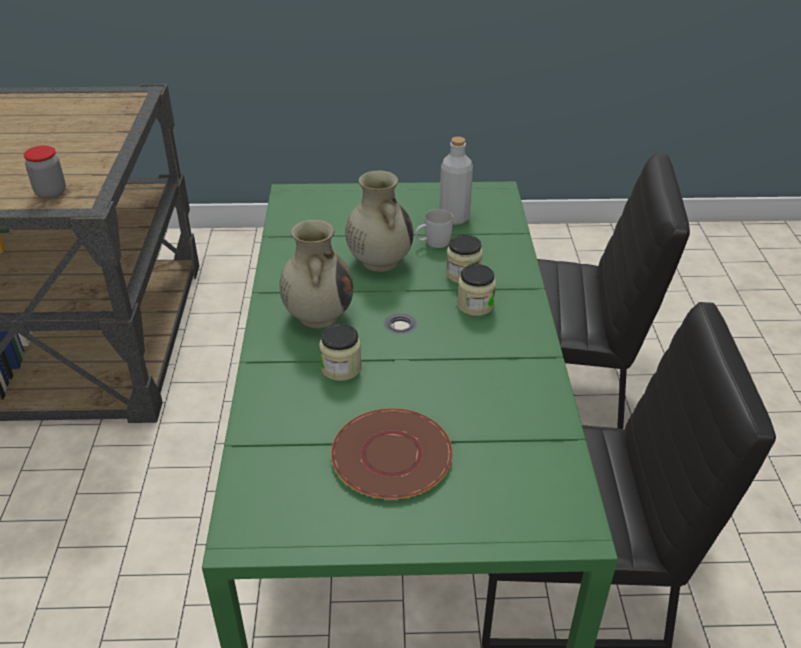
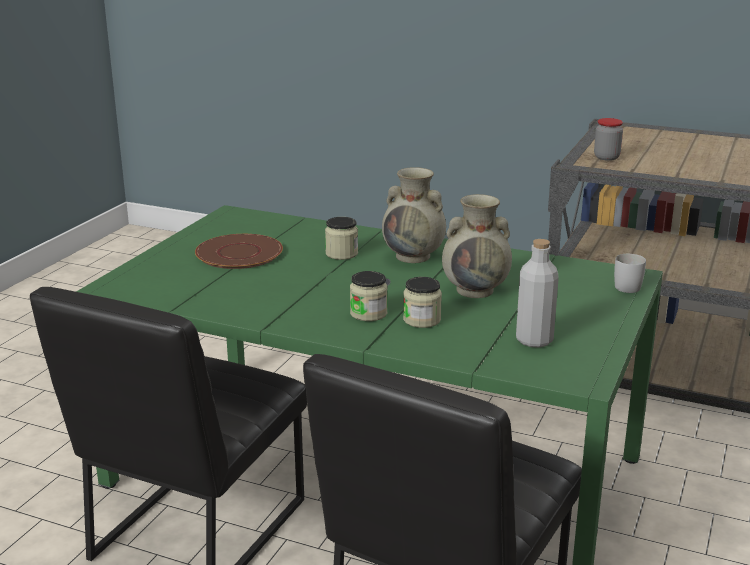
camera: 115 degrees right, 15 degrees down
(432, 243) = (490, 318): white mug -> white mug (626, 285)

